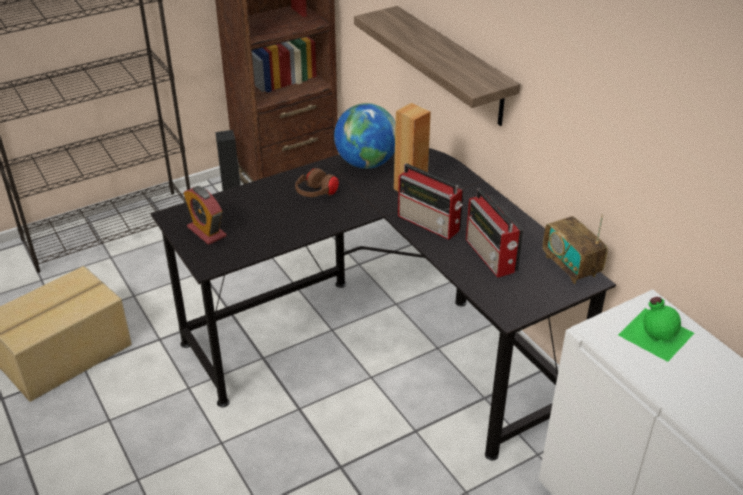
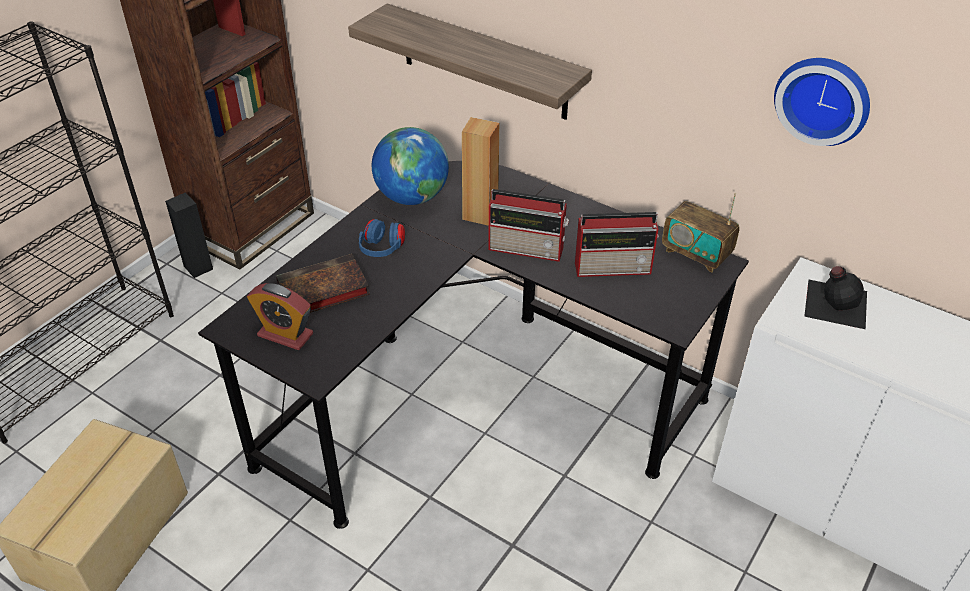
camera: 25 degrees left, 5 degrees up
(252, 210) = (321, 291): none -> book
(316, 194) = (382, 250): brown headphones -> blue headphones
(491, 256) = (614, 267): radio -> radio turned 45 degrees counterclockwise
(655, 333) = (835, 302): green bottle -> black bottle
(677, 139) = (823, 98): none -> wall clock

